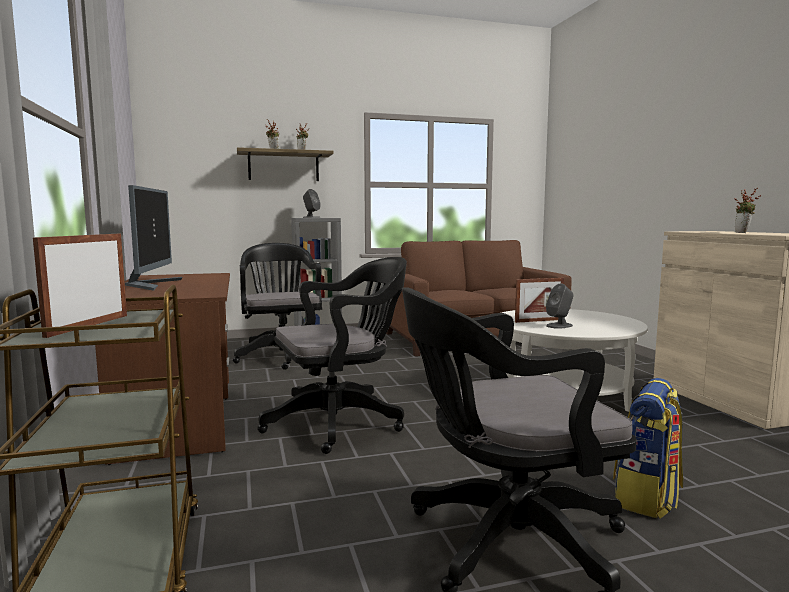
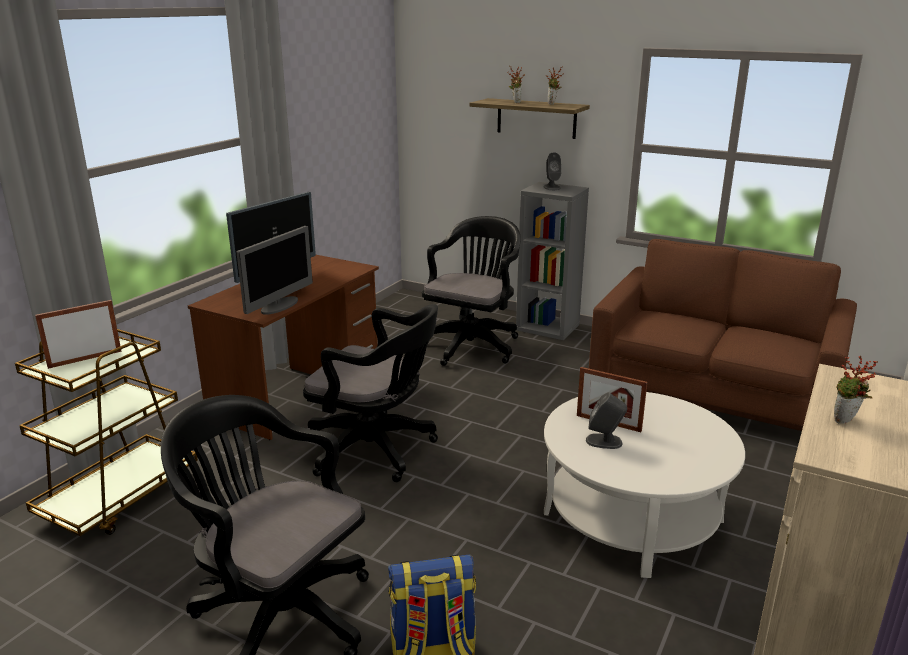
camera: 45 degrees right, 15 degrees up
(207, 290) = (280, 306): none -> monitor

